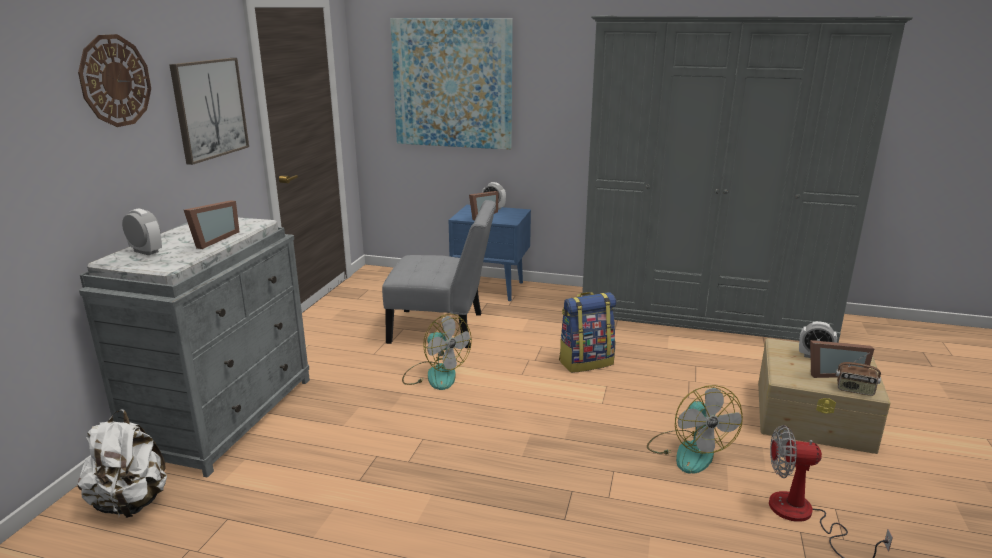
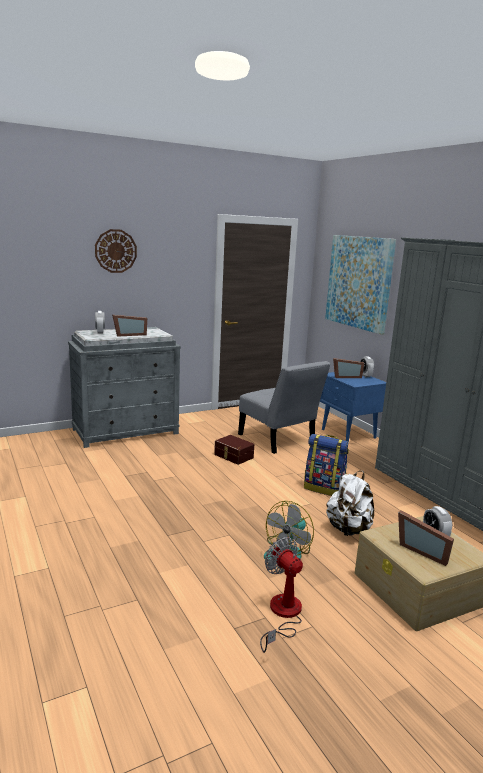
camera: 45 degrees right, 5 degrees down
(131, 503) = (52, 443): white backpack -> white backpack (348, 529)
(209, 109) = (176, 273): picture -> none
(435, 375) = (233, 456): fan -> brown storage box
(855, 390) = (412, 565): radio -> none

